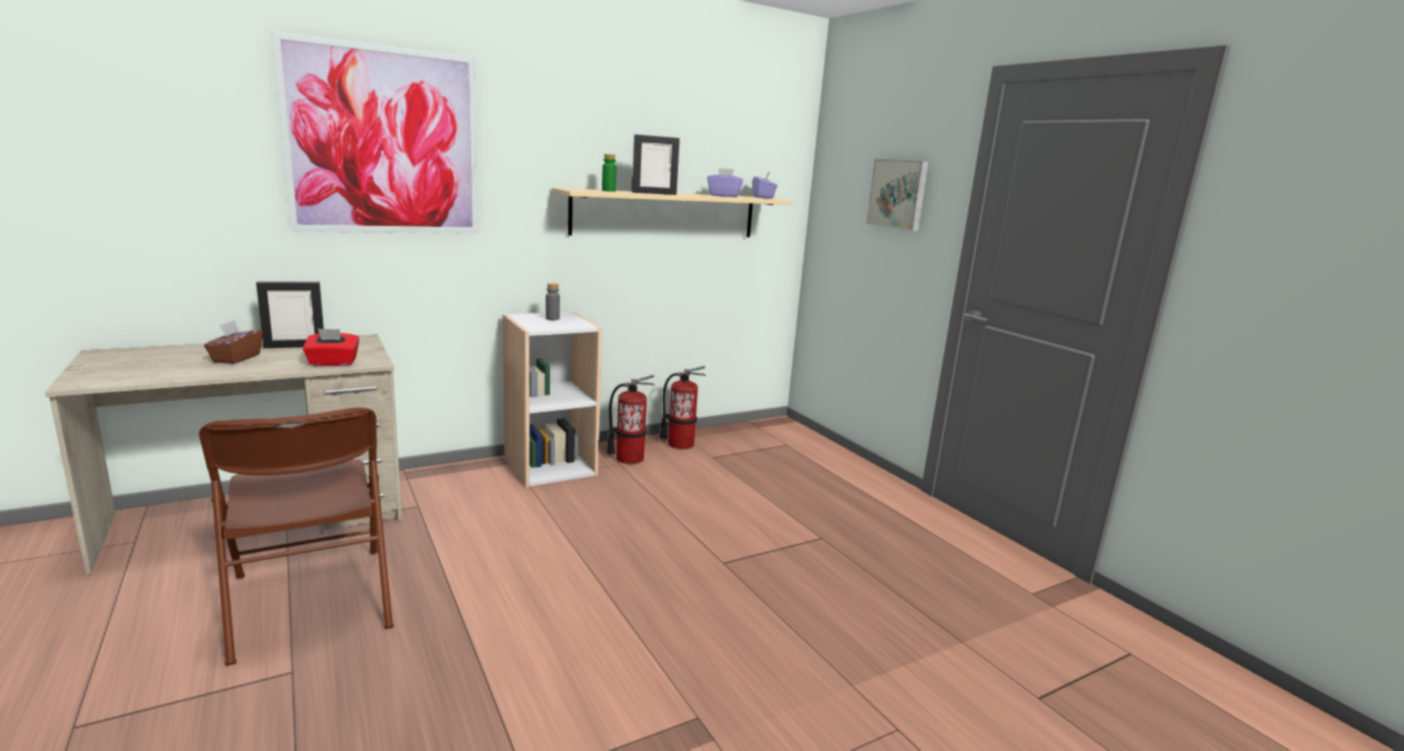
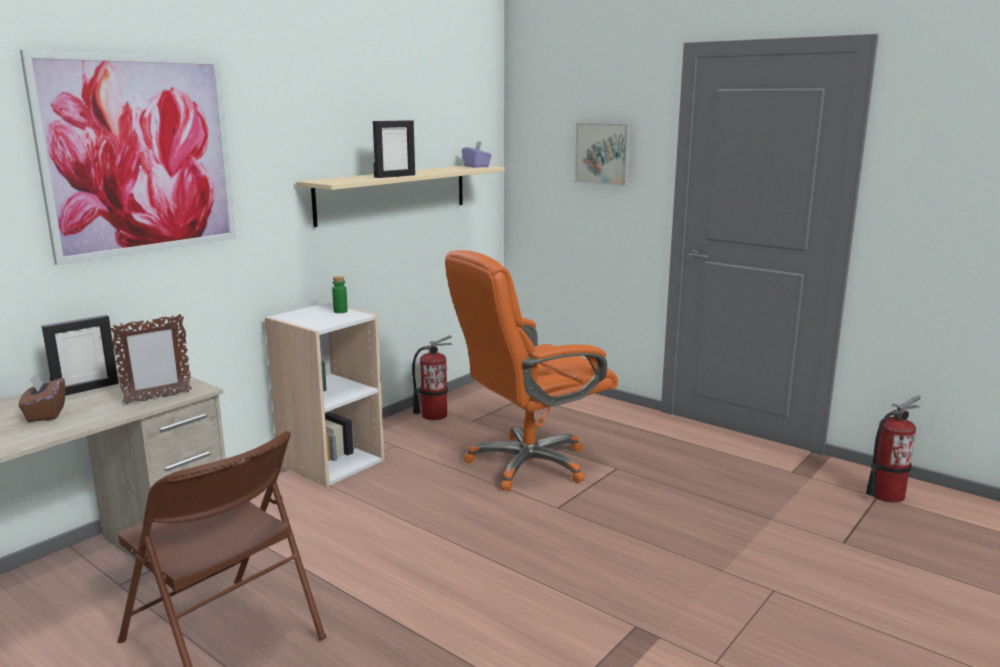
camera: 20 degrees left, 0 degrees up
(333, 363) = (157, 398): red tissue box -> picture frame
(552, 319) = (320, 314): grey bottle -> none
(608, 191) = (354, 179): green bottle -> green bottle (340, 311)
(629, 458) = (399, 438): fire extinguisher -> fire extinguisher (885, 495)
(724, 196) = (447, 170): purple tissue box -> none
(735, 510) = (531, 462): none -> orange office chair

